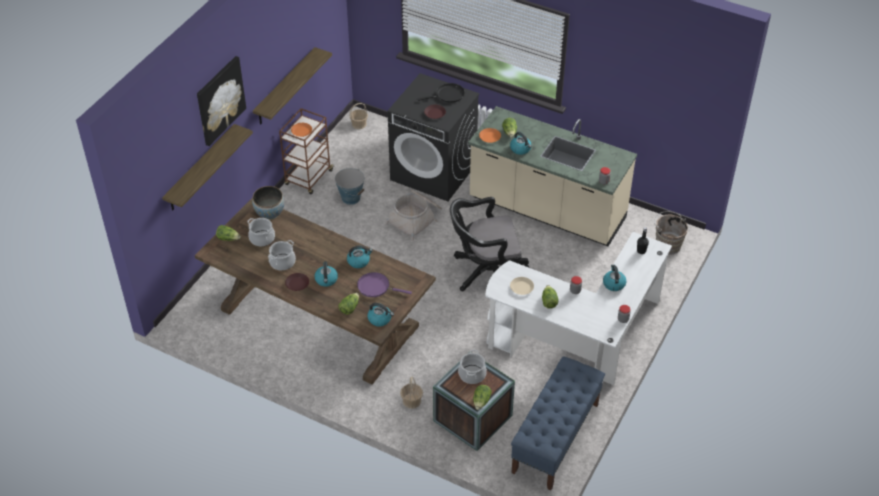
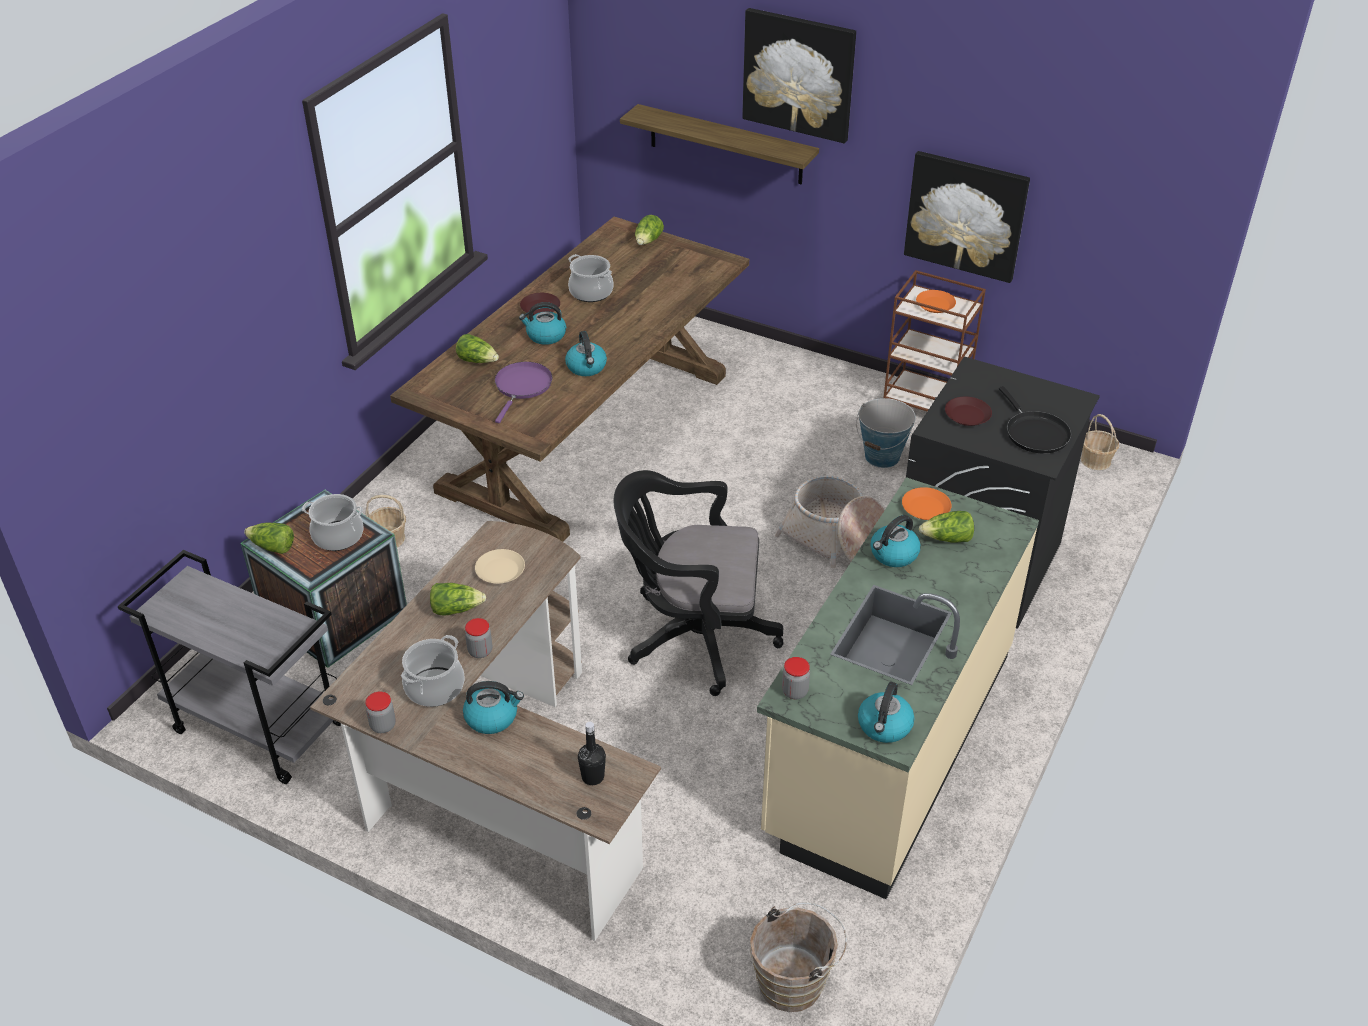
camera: 90 degrees right, 5 degrees down
(262, 238) = (647, 271): cooking pot -> cooking pot (434, 687)
(270, 214) = (705, 275): bowl -> none
(285, 87) = (966, 215): shelf -> picture
(380, 319) = (445, 393): kettle -> kettle (884, 726)
(485, 272) = (693, 637): black office chair -> black office chair turned 75 degrees counterclockwise
(555, 438) = (257, 728): blue bench -> grey cart
(579, 340) = (495, 780): white desk -> brown desk

